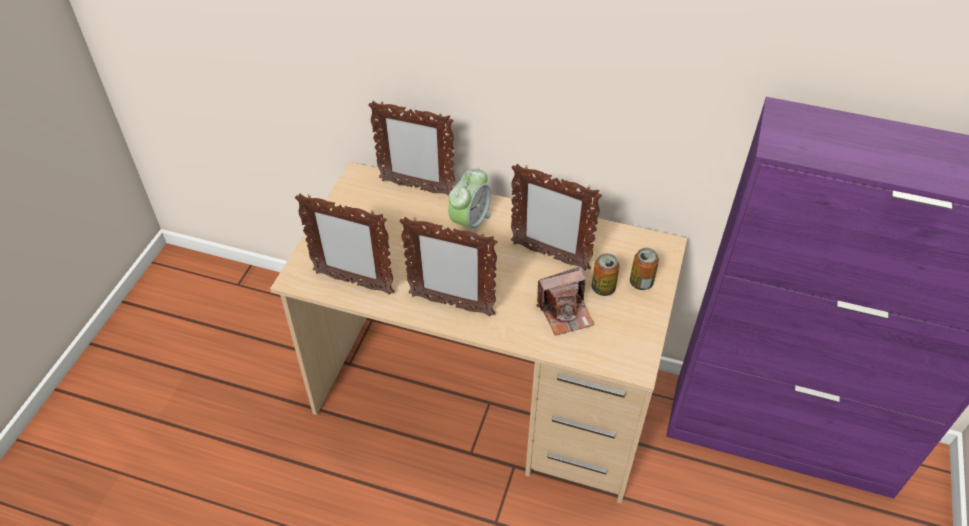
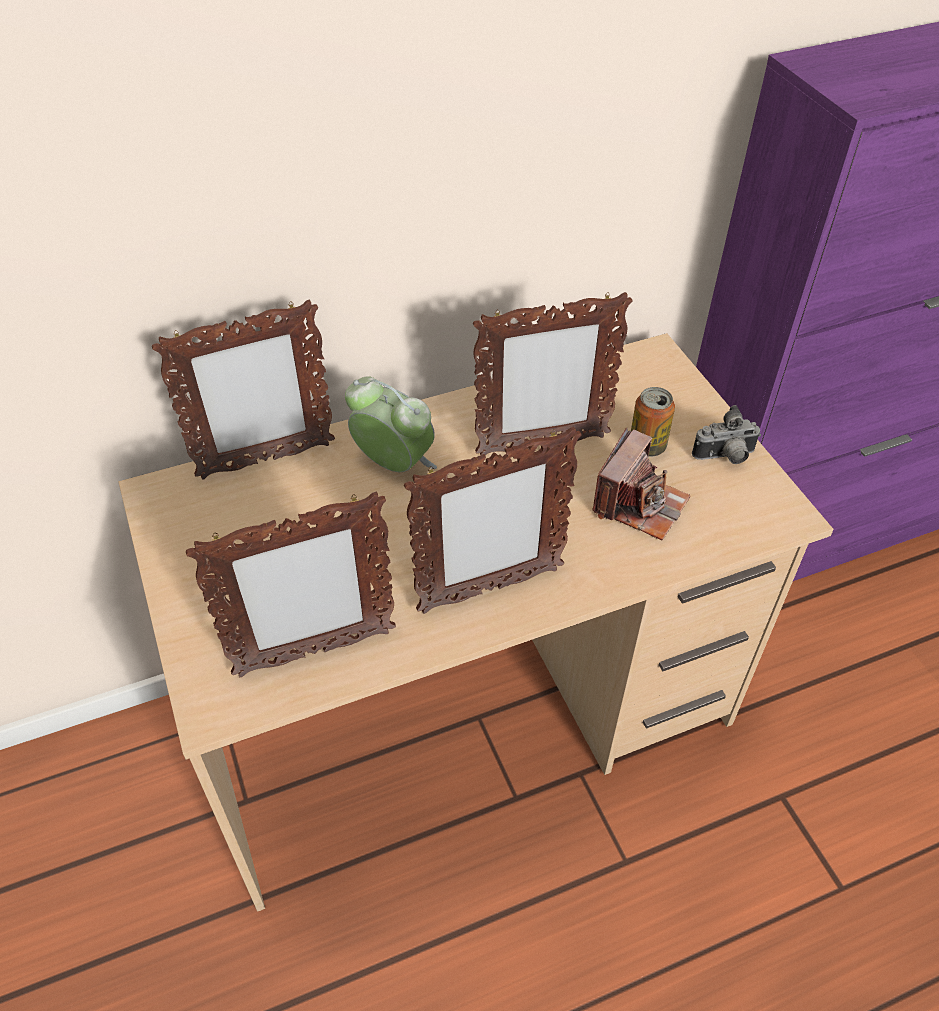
camera: 40 degrees left, 0 degrees up
(470, 223) = (393, 464): alarm clock -> alarm clock turned 45 degrees counterclockwise
(638, 319) = (725, 457): none -> camera
(641, 282) = (679, 413): can -> none

